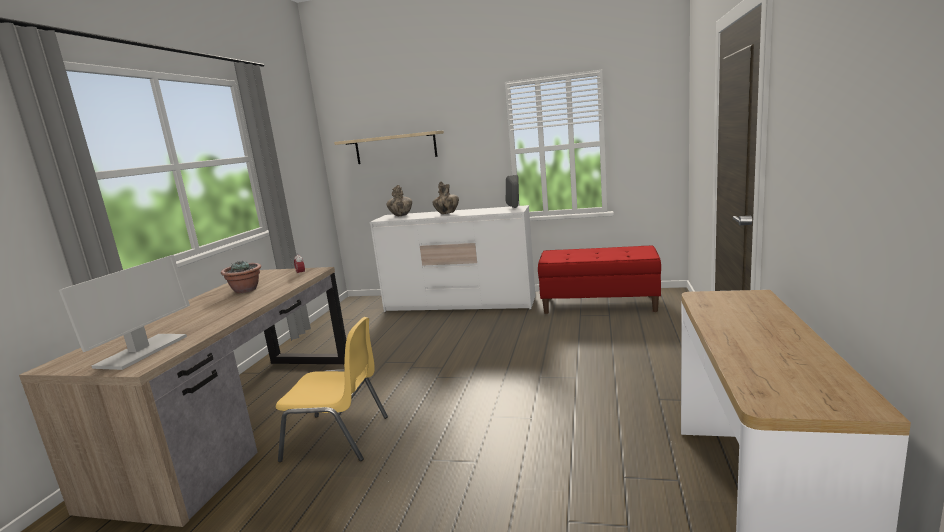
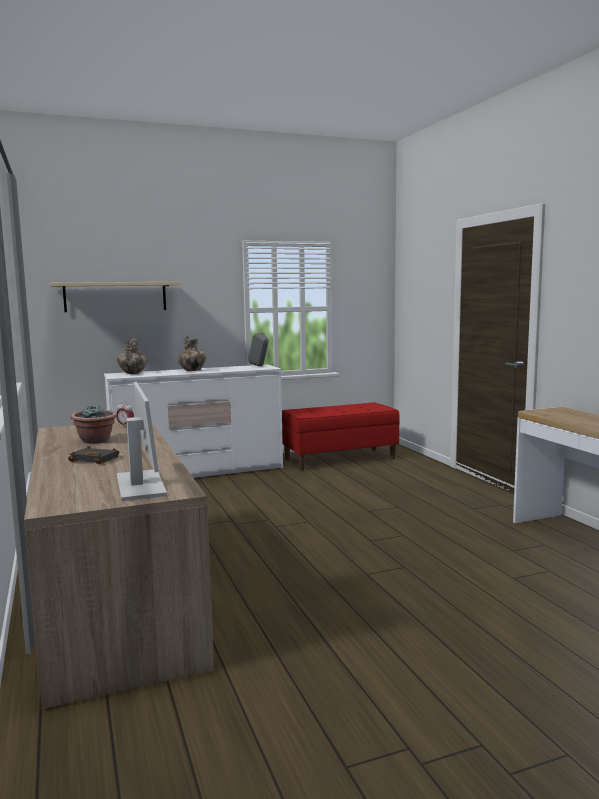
camera: 35 degrees left, 5 degrees down
(198, 312) = (96, 459): none -> black book
(338, 438) = (255, 582): yellow chair -> none

